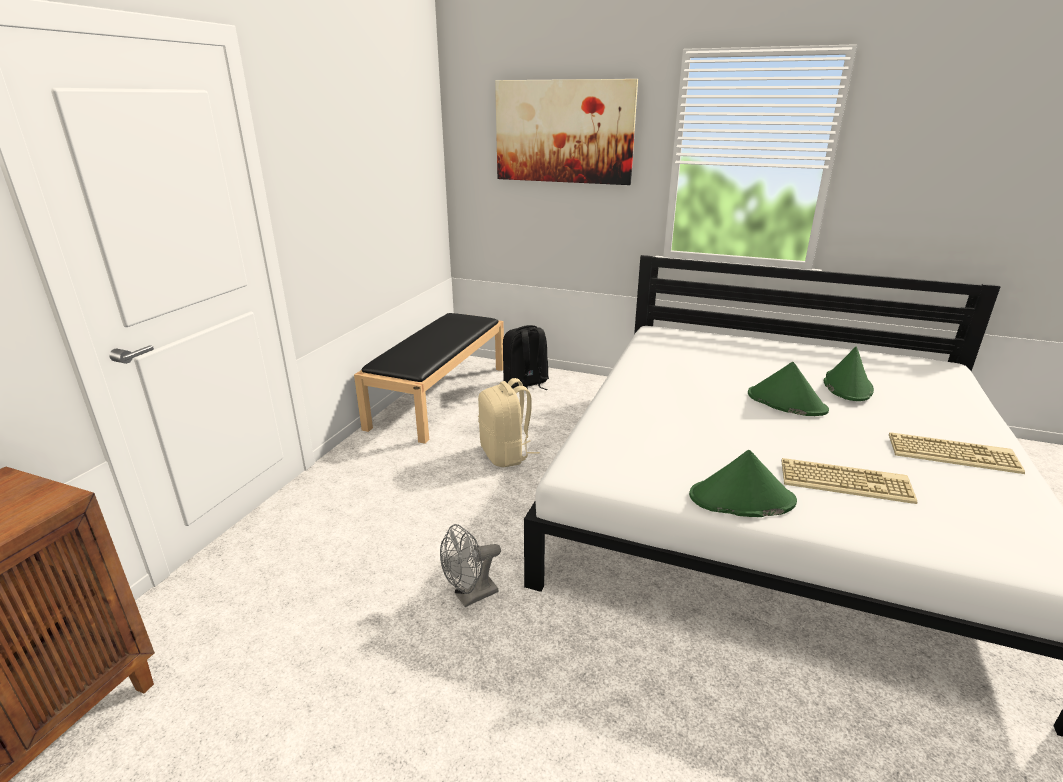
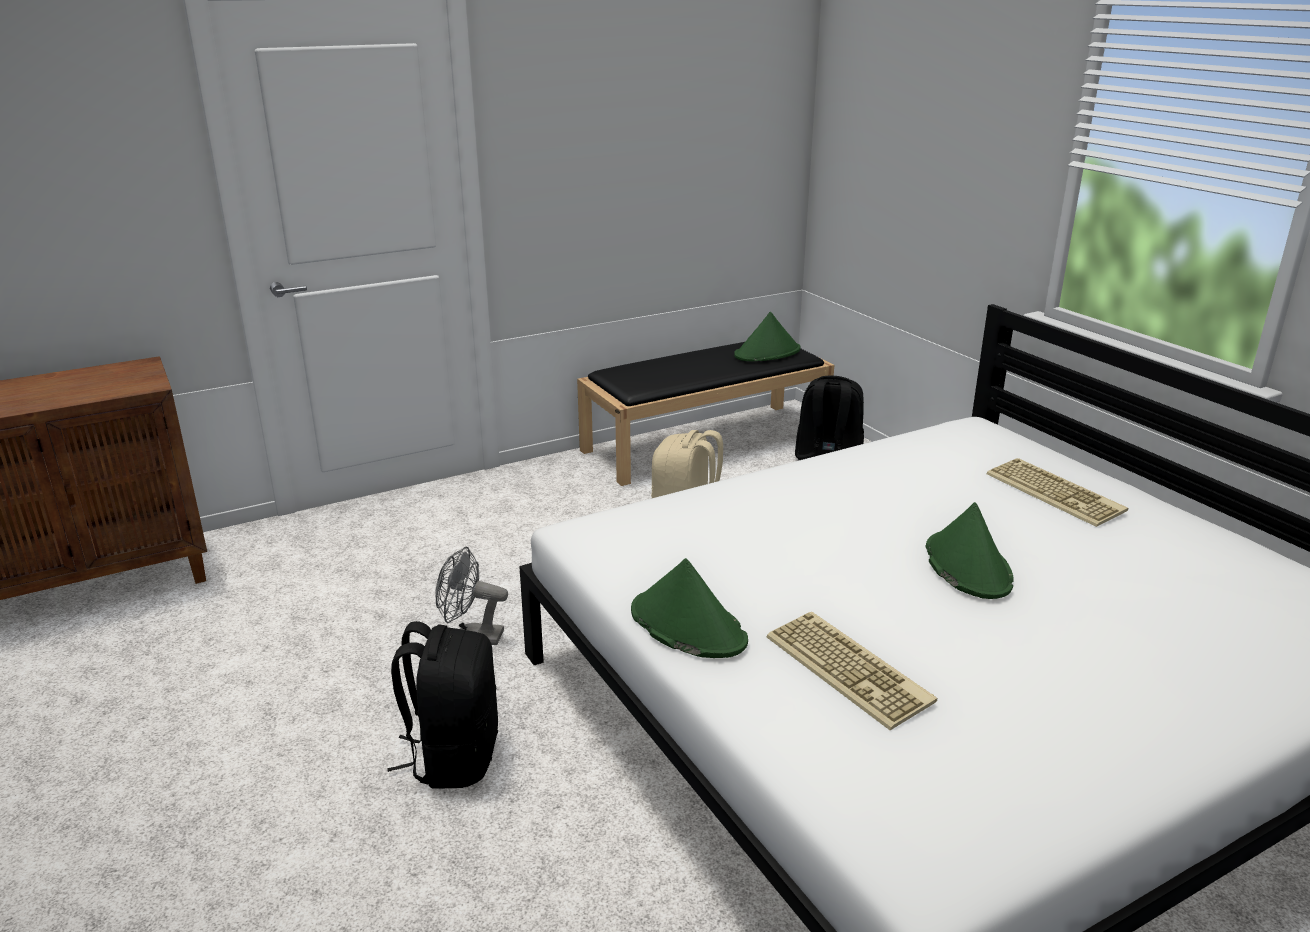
camera: 40 degrees right, 0 degrees up
(563, 132) = (942, 99): picture -> none
(584, 691) = (453, 757): none -> black backpack
(847, 386) = (1113, 583): green hat -> green hat (767, 353)
(953, 453) = (1088, 718): keyboard -> keyboard (1056, 493)

